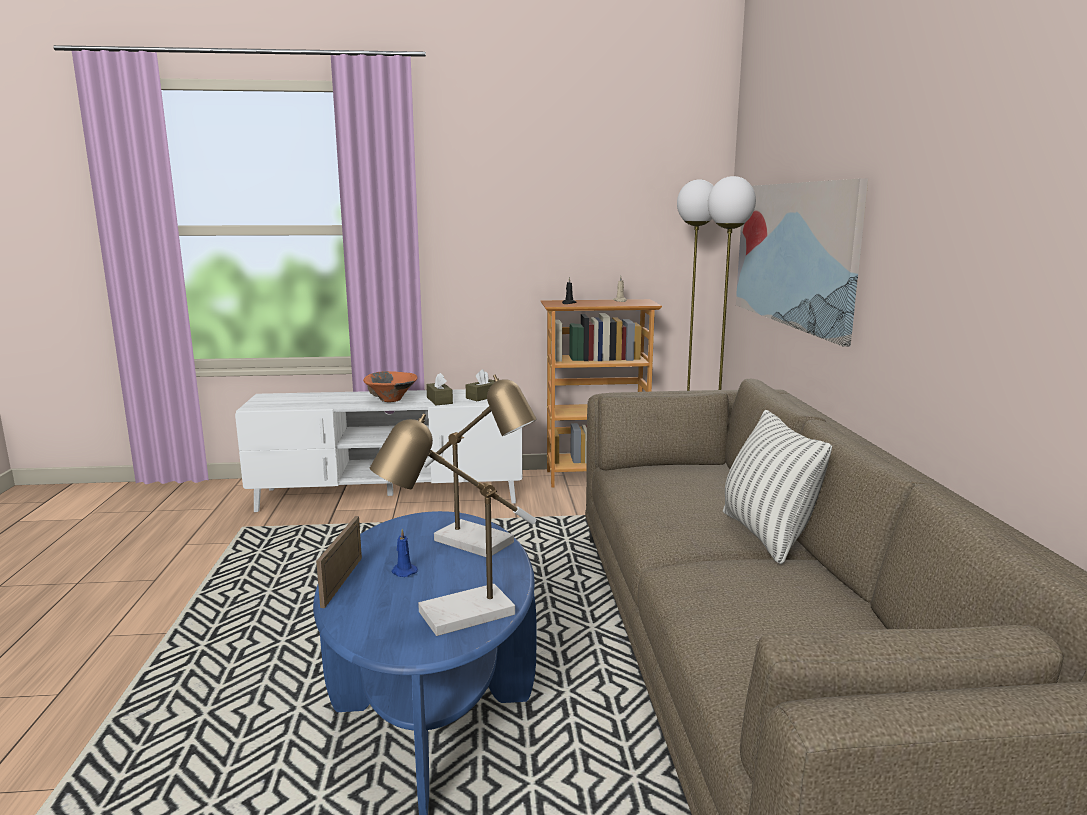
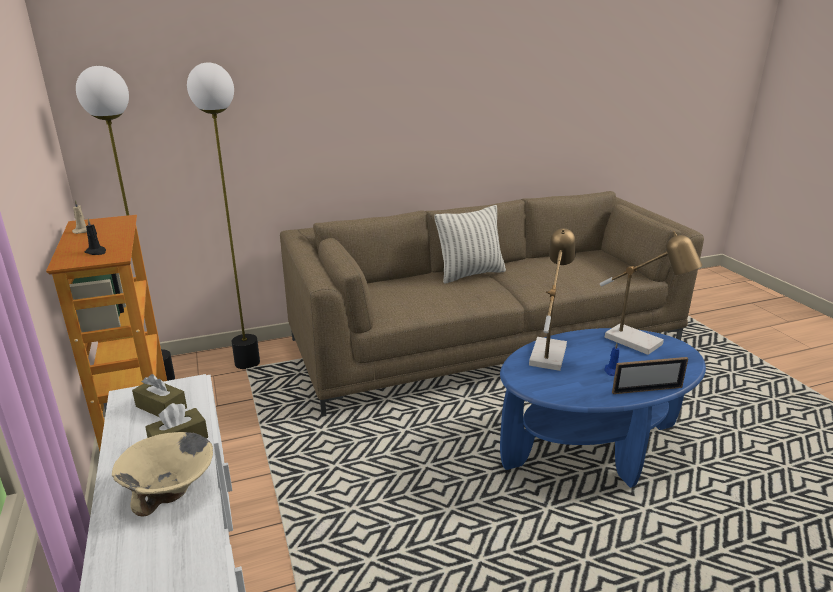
camera: 105 degrees left, 10 degrees up
(391, 400) = (170, 491): orange bowl -> beige bowl
(792, 254) = (247, 125): picture -> none

